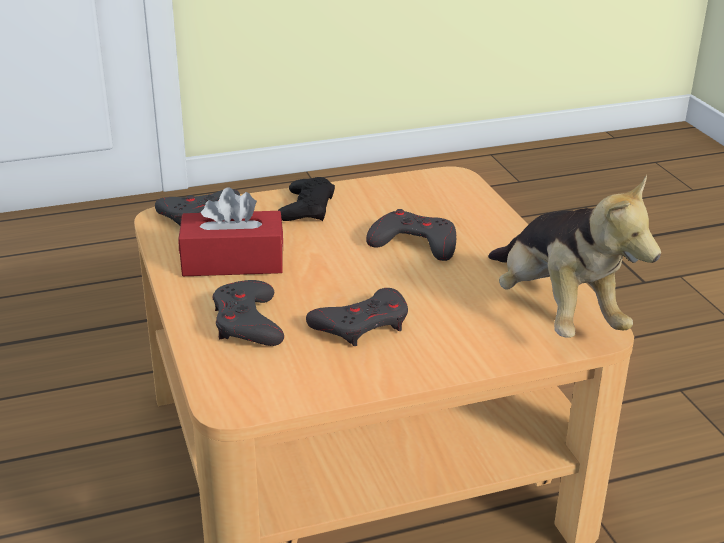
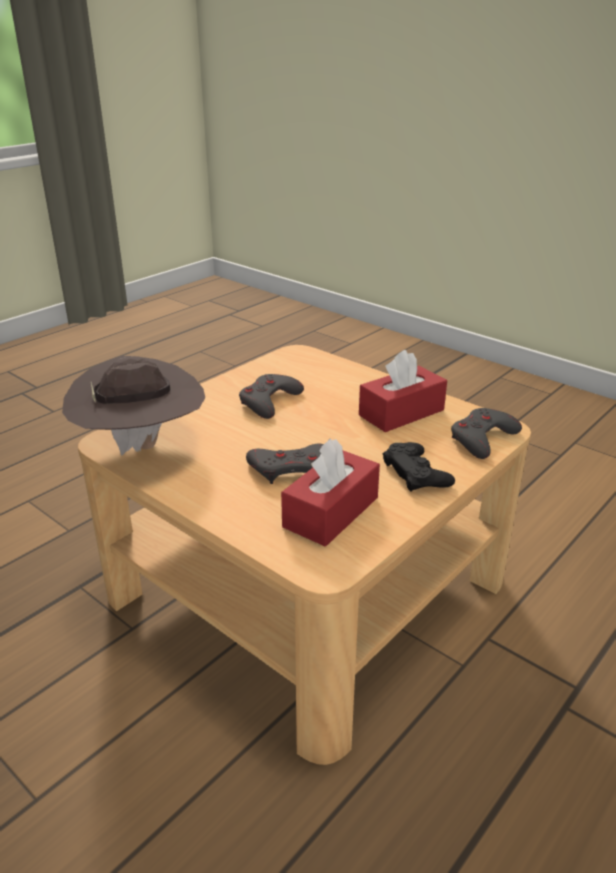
camera: 150 degrees right, 0 degrees up
(247, 322) = (338, 383): grey game controller -> none
(413, 203) = (331, 512): none -> red tissue box
(555, 313) = (141, 445): plush toy -> brown hat

